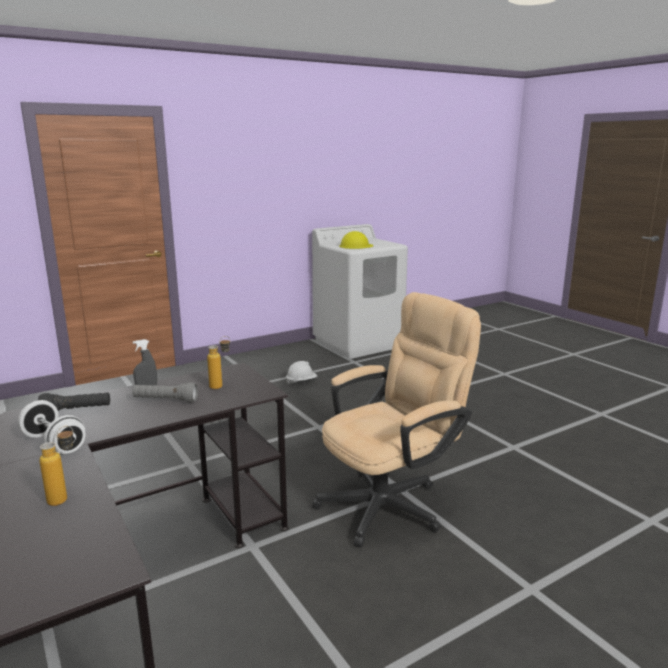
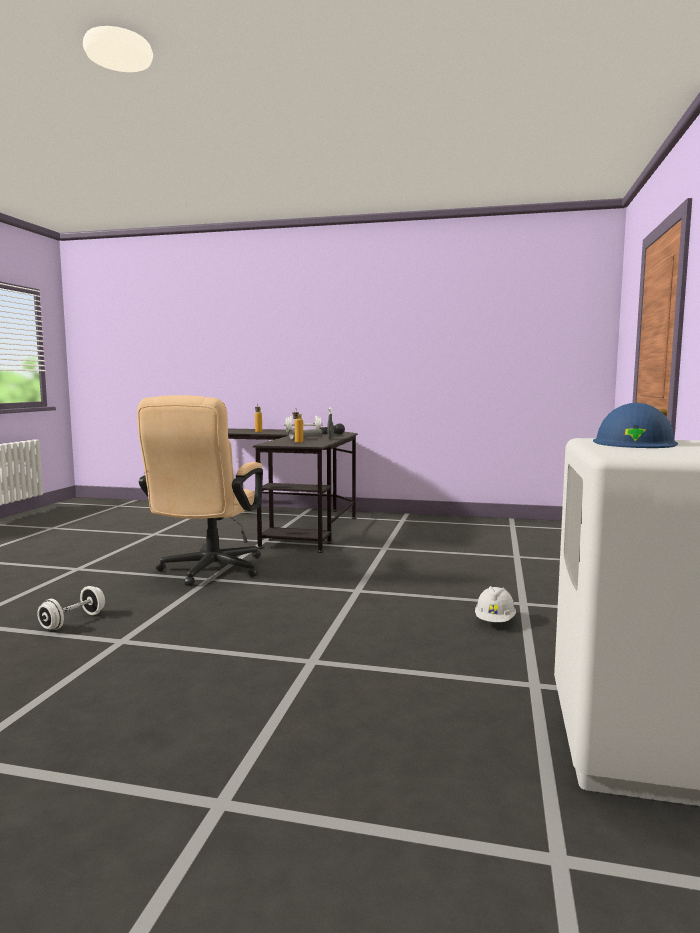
camera: 135 degrees right, 10 degrees down
(356, 246) = (634, 443): yellow hard hat -> blue hard hat
(545, 480) = (73, 621): none -> white dumbbell

